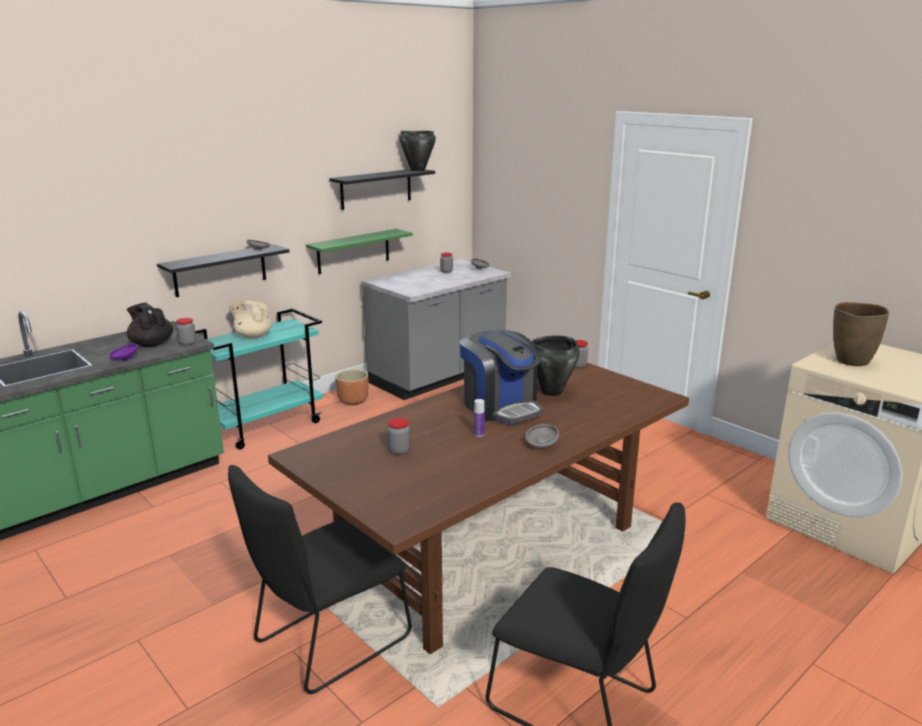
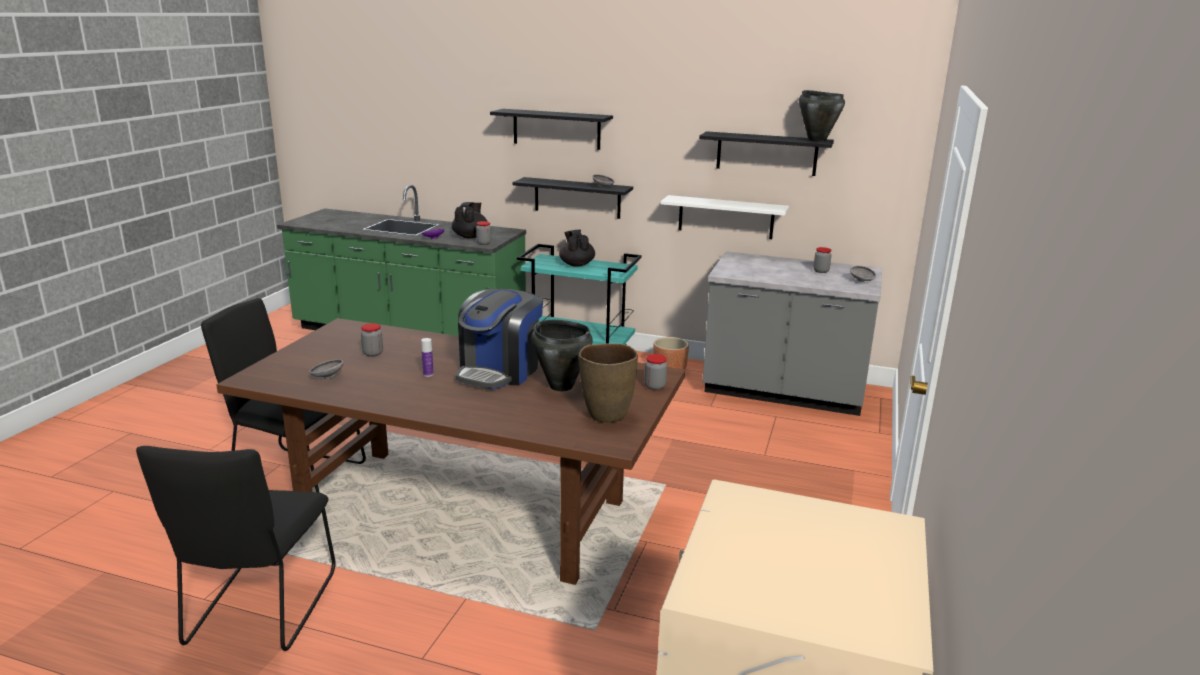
camera: 60 degrees right, 0 degrees up
(187, 202) = (556, 129): none -> black shelf
(252, 336) = (576, 264): beige teapot -> black teapot
(353, 251) = (726, 217): green shelf -> white shelf
(541, 446) = (424, 403): grey bowl -> grey bowl (327, 377)
(851, 361) = (785, 525): brown vase -> brown vase (606, 415)

